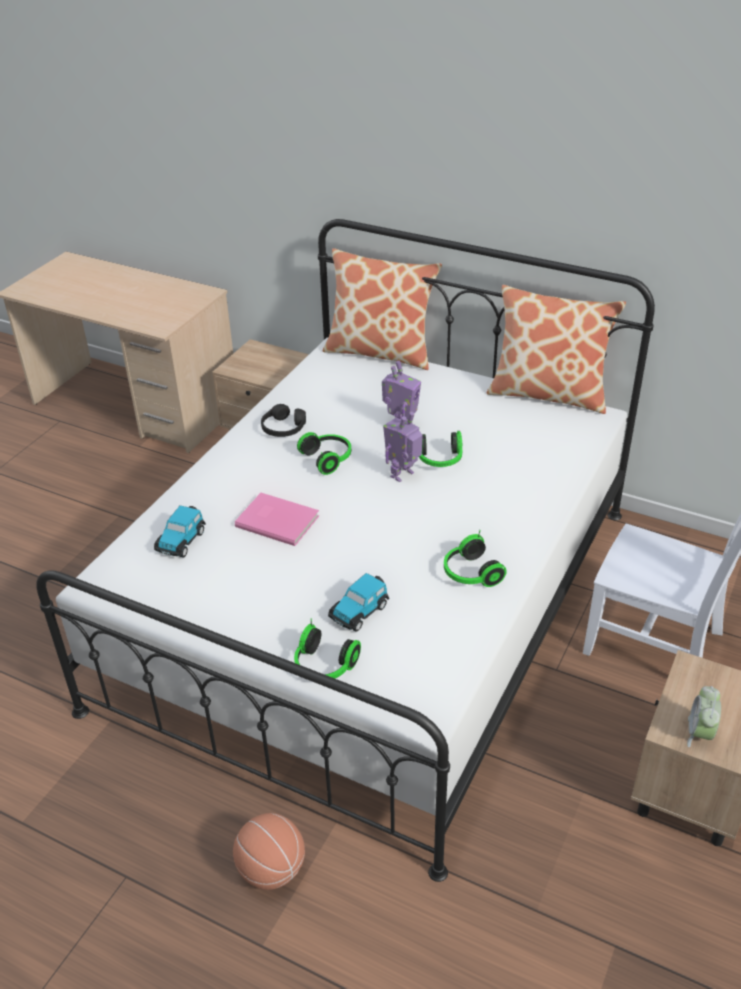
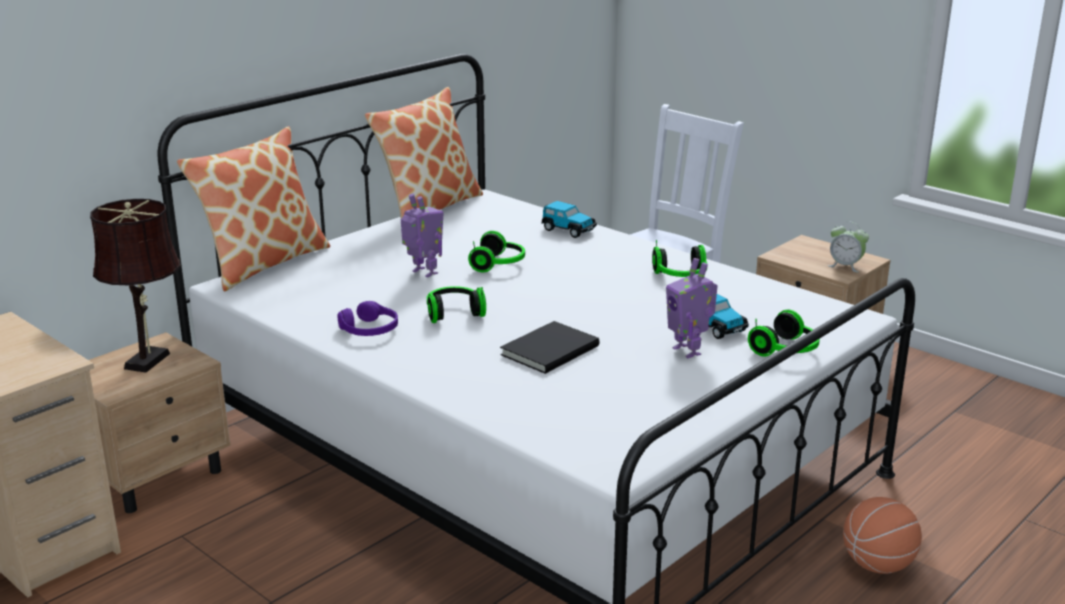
camera: 75 degrees left, 15 degrees down
(181, 540) = (552, 406): toy car -> toy car (567, 230)
(277, 520) = (547, 350): pink book -> black book
(278, 365) = (150, 359): none -> brown table lamp
(283, 428) = (370, 330): black headphones -> purple headphones
(403, 475) = (512, 283): toy robot -> toy robot (688, 351)

